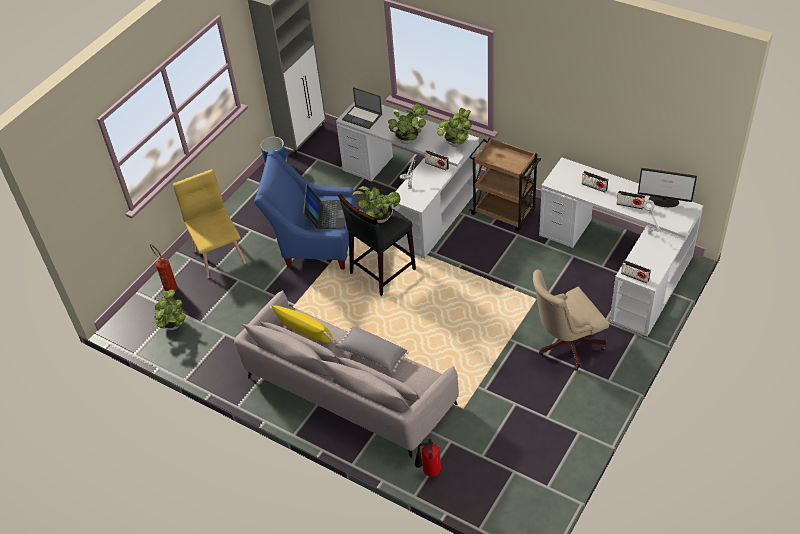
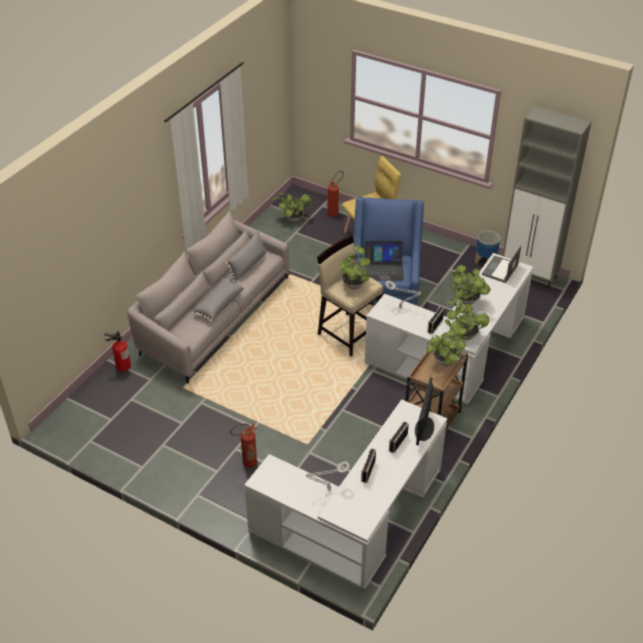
camera: 85 degrees right, 5 degrees down
(305, 331) = (248, 265): yellow pillow -> grey pillow
(382, 271) = (348, 334): black stool -> beige stool
(495, 154) = (444, 362): none -> potted plant
(565, 344) = (246, 464): beige office chair -> fire extinguisher
(635, 277) = (265, 469): radio -> none
(664, 201) = (374, 503): monitor -> monitor (424, 429)

